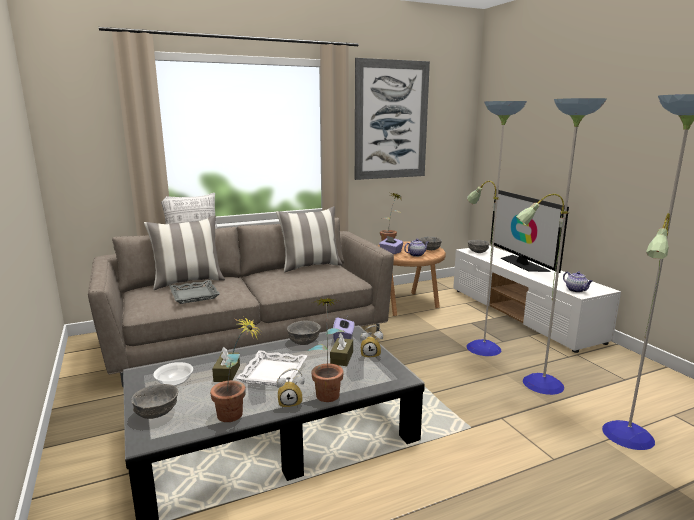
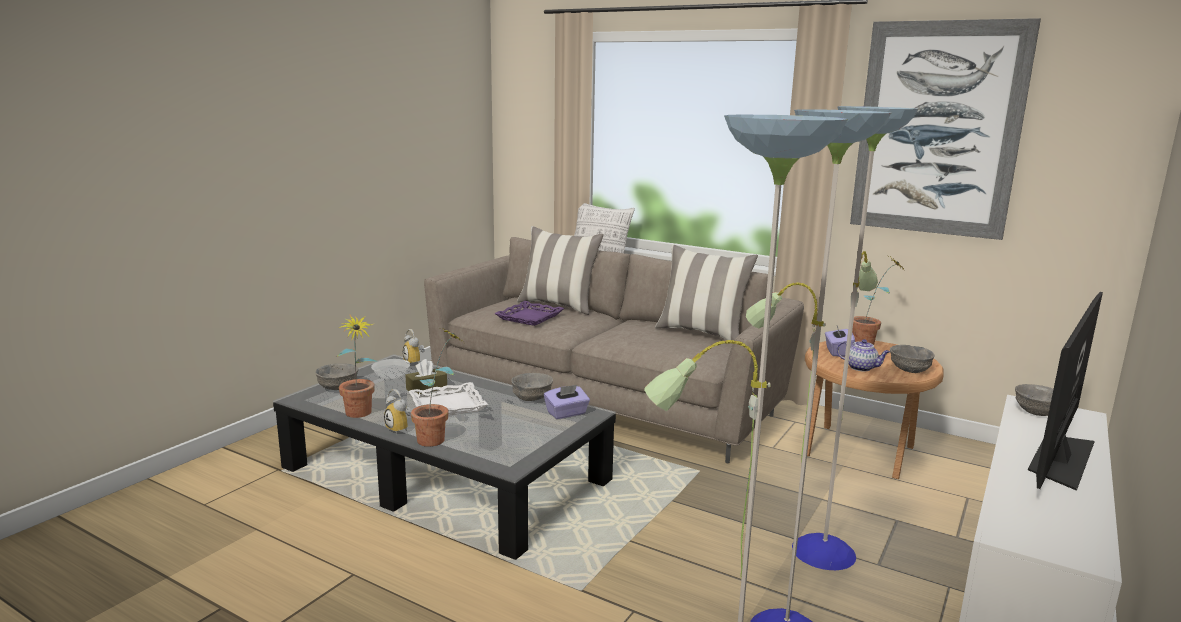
camera: 55 degrees right, 0 degrees up
(194, 295) = (529, 317): grey tray -> purple tray
(342, 358) = (518, 425): brown tissue box -> none
(371, 355) = (544, 437): alarm clock -> alarm clock (415, 362)
(576, 290) = (1016, 529): teapot -> none

